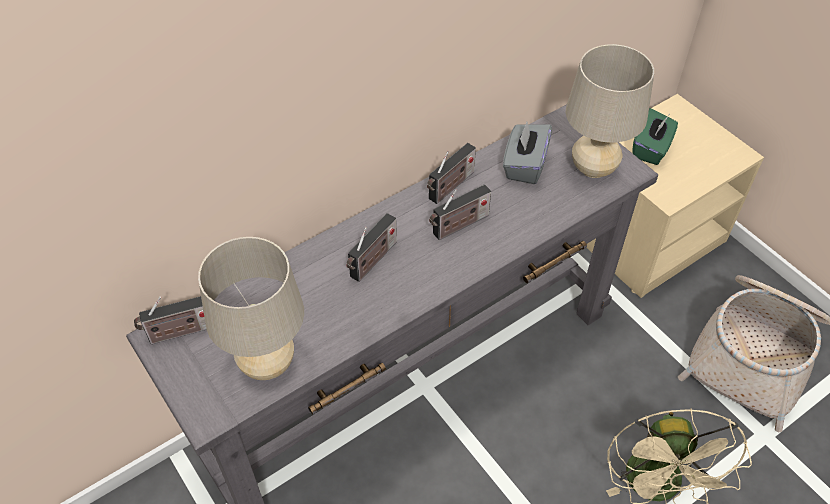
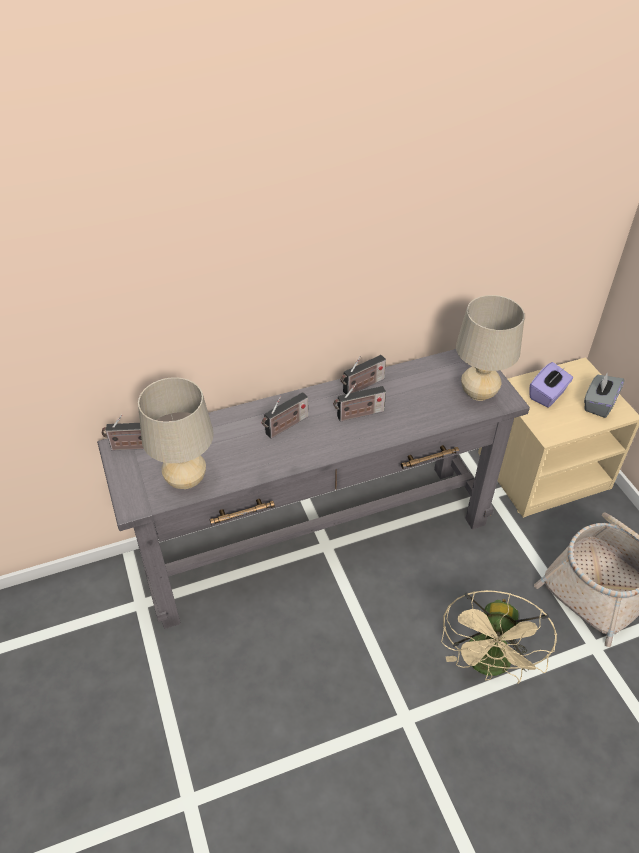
camera: 15 degrees right, 5 degrees down
(524, 165) = (425, 381): grey tissue box -> grey tissue box (599, 404)
(651, 149) = (547, 395): green tissue box -> purple tissue box

